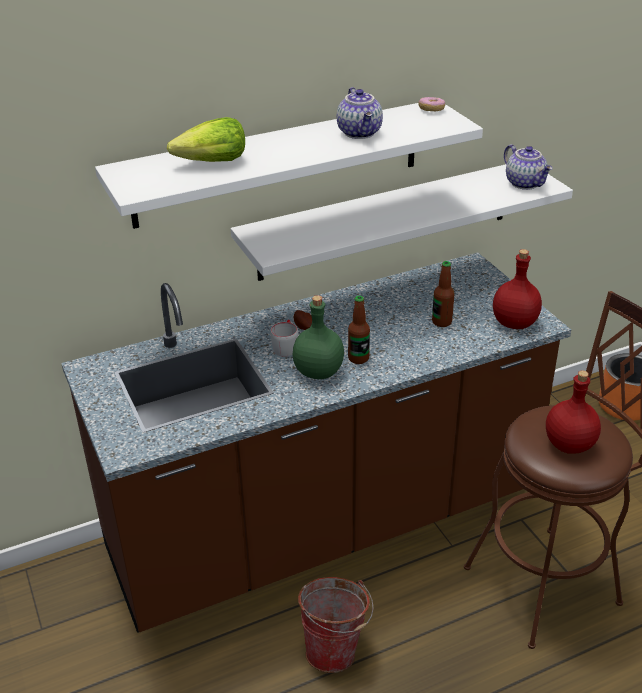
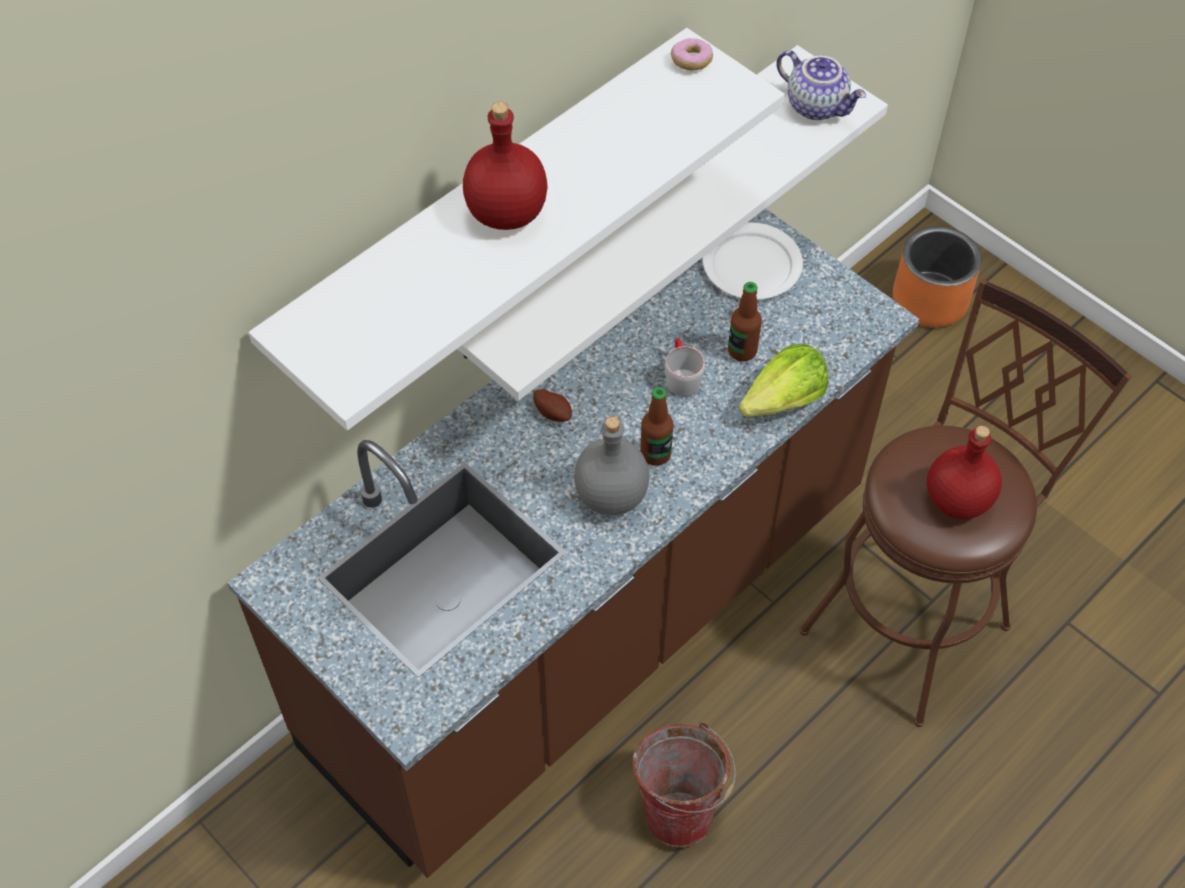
camera: 20 degrees left, 20 degrees up
(212, 162) = (428, 279): lettuce -> lettuce (784, 400)
(285, 346) = (543, 458): grey mug -> grey mug (681, 376)
(318, 372) = (610, 496): green bottle -> grey bottle
(360, 133) = (613, 148): teapot -> none
(468, 285) = (751, 265): none -> white plate
(514, 323) = (840, 327): red bottle -> red bottle (506, 214)

